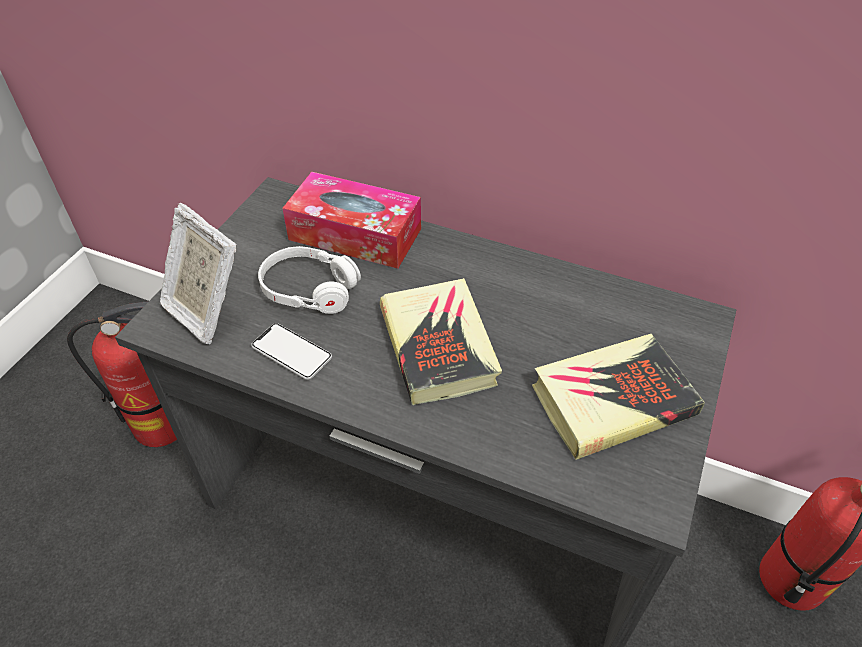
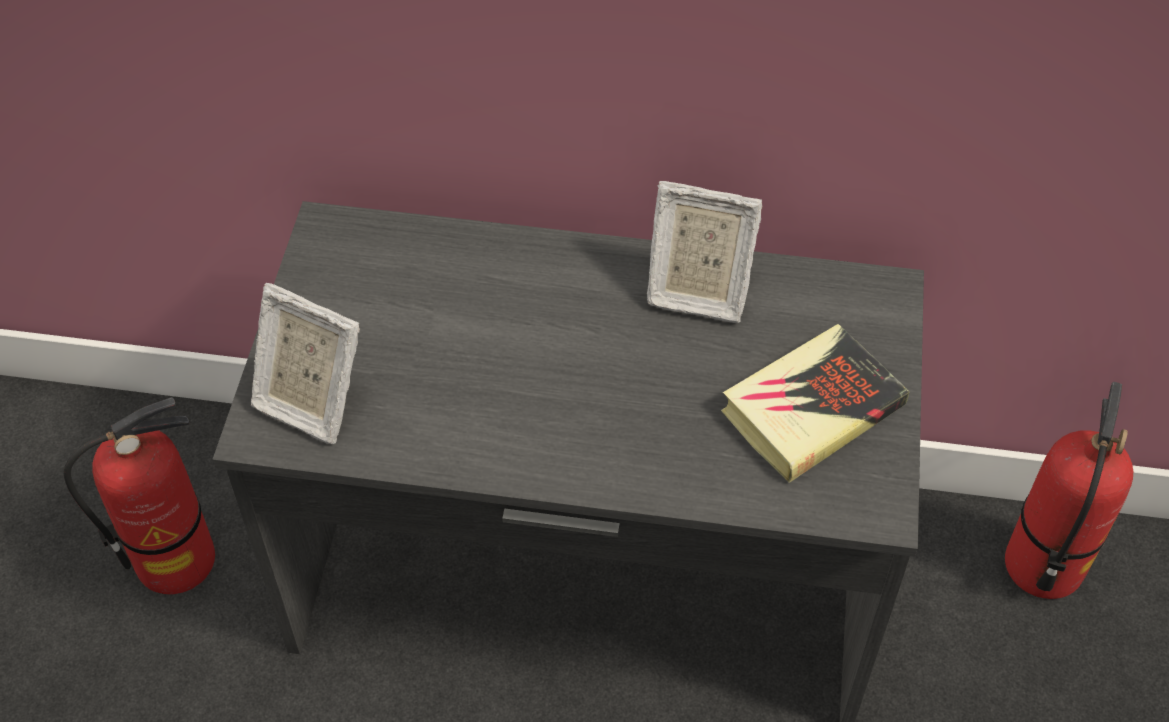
camera: 15 degrees left, 5 degrees up
(291, 352) = (436, 431): phone -> none
(310, 289) = (425, 348): white headphones -> none
(355, 234) = (451, 262): tissue box -> none
(438, 346) = (603, 387): book -> none
(538, 289) = (696, 291): none -> picture frame

